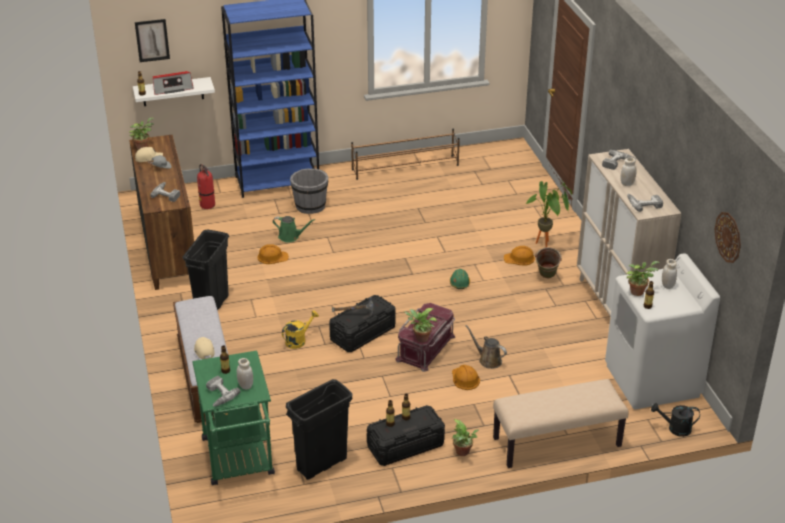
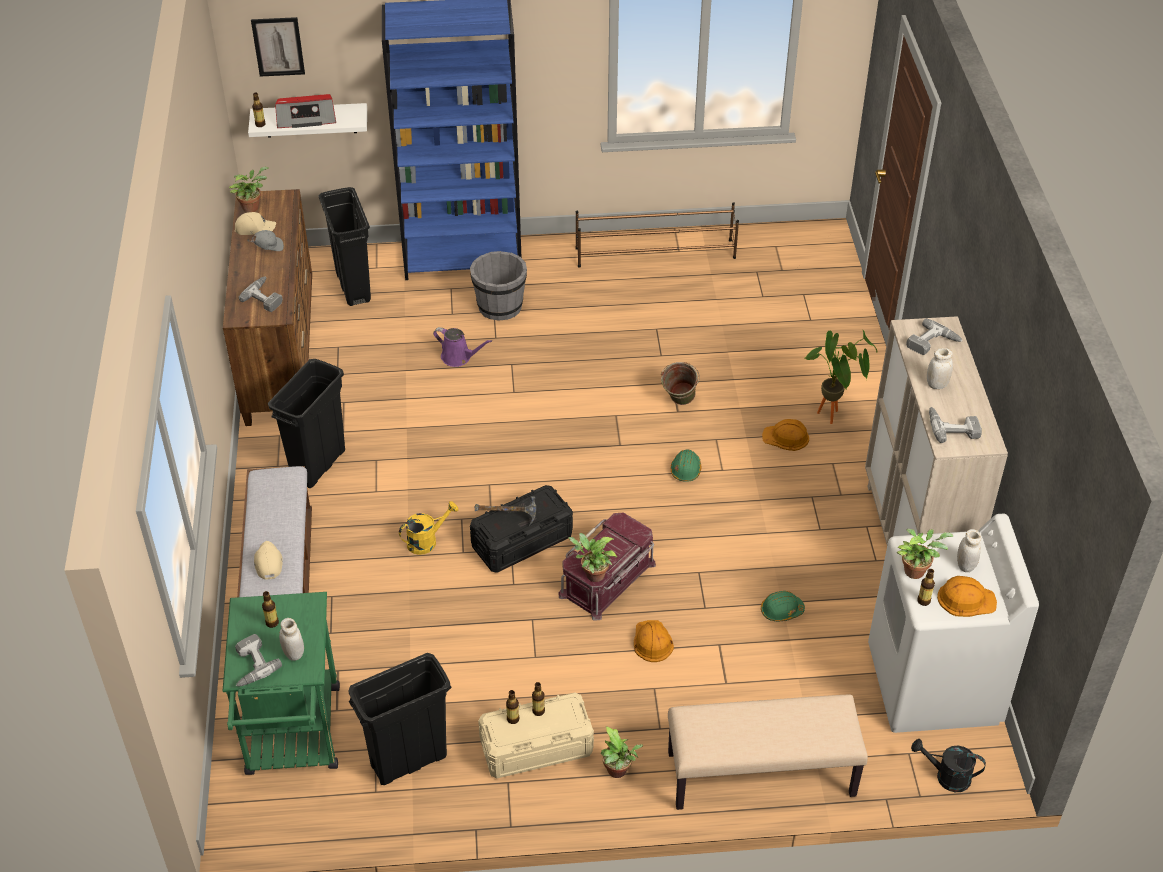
camera: 10 degrees right, 10 degrees up
(207, 205) = (353, 287): fire extinguisher -> black trash can
(272, 257) = (424, 389): orange hard hat -> orange hard hat (966, 599)
(290, 237) = (458, 357): green watering can -> purple watering can
(405, 446) = (536, 747): black storage box -> beige storage box
(488, 360) = (694, 613): brown watering can -> none
(544, 352) = (781, 611): none -> green hard hat
(546, 277) = (818, 476): green bucket -> green bucket (678, 403)
(728, 237) = (1060, 525): wall clock -> none

